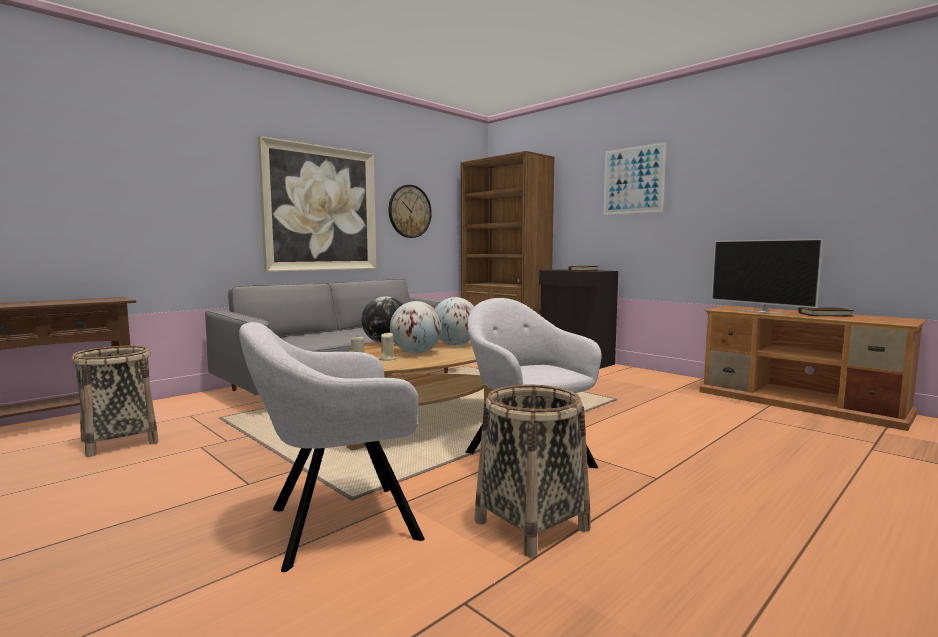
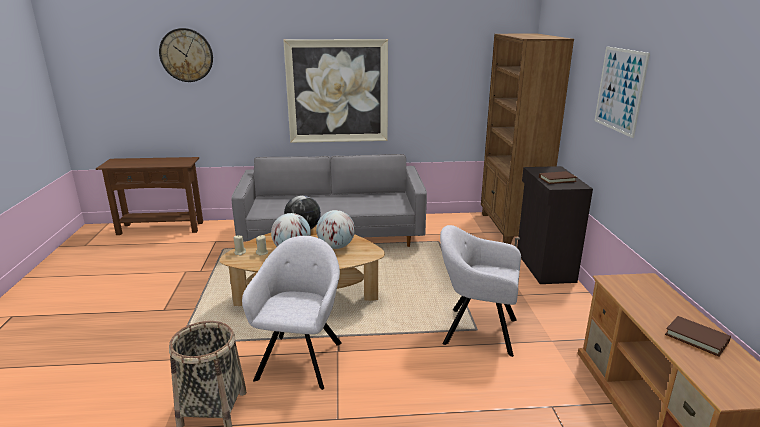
camera: 40 degrees right, 15 degrees up
(119, 441) = (165, 253): basket -> none
(336, 525) = (151, 357): grey armchair -> grey armchair (476, 330)
(409, 211) = (428, 87): wall clock -> wall clock (186, 55)
(761, 312) = (634, 304): television -> none

